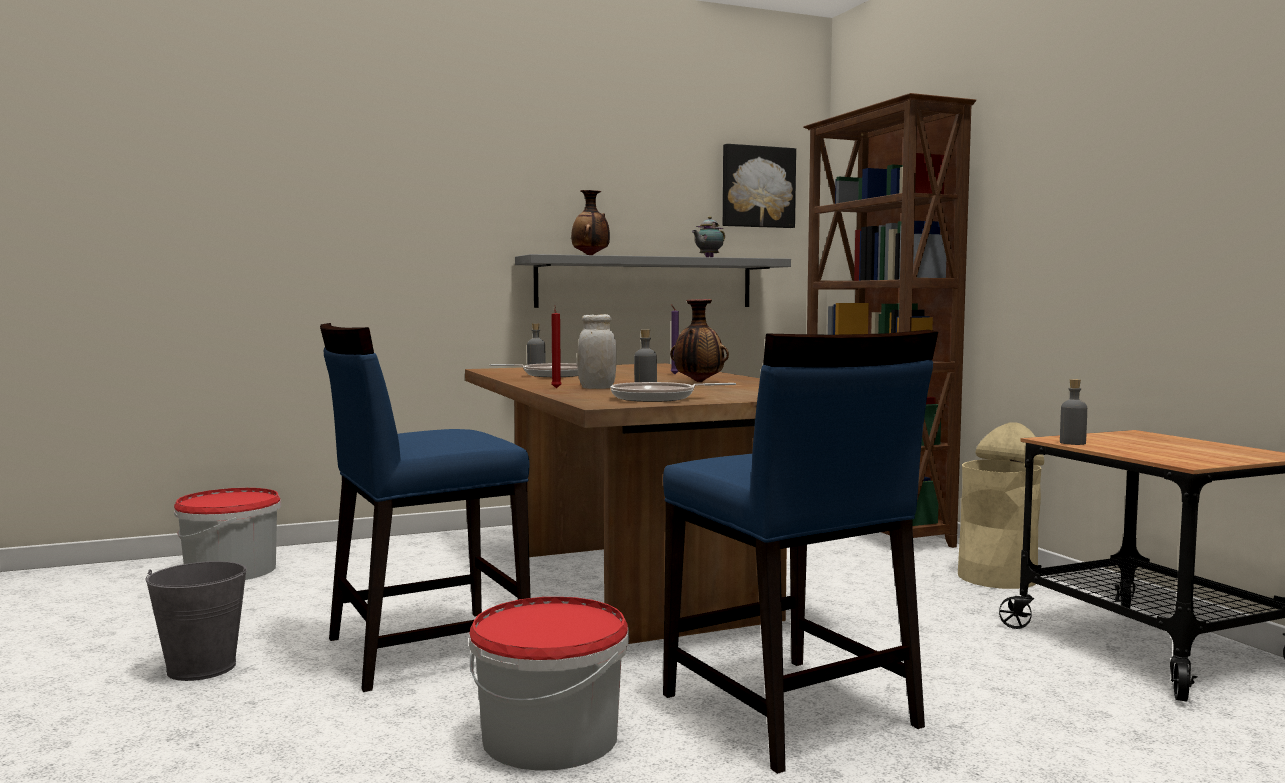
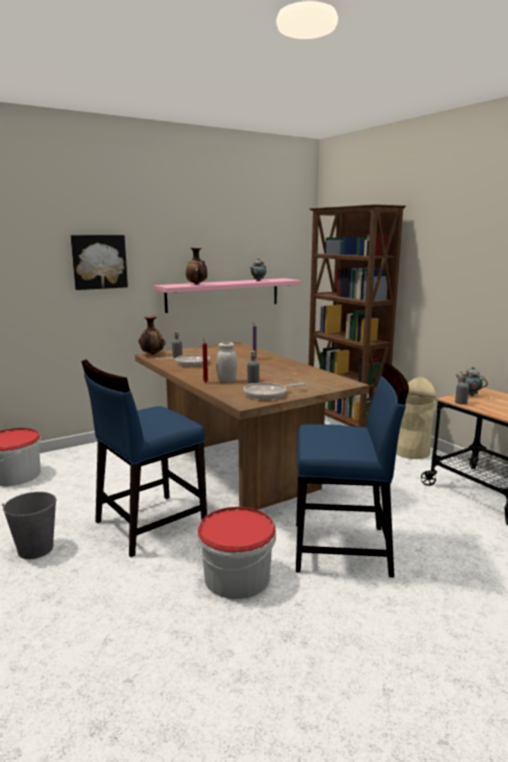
camera: 10 degrees left, 10 degrees up
(646, 283) = (223, 294): grey shelf -> pink shelf
(698, 382) = (273, 370): vase -> vase (152, 355)
(757, 187) = (280, 238): picture -> picture (99, 262)
(789, 711) = (342, 549): blue chair -> blue chair turned 45 degrees counterclockwise
(1097, 436) = (468, 395): none -> teapot

